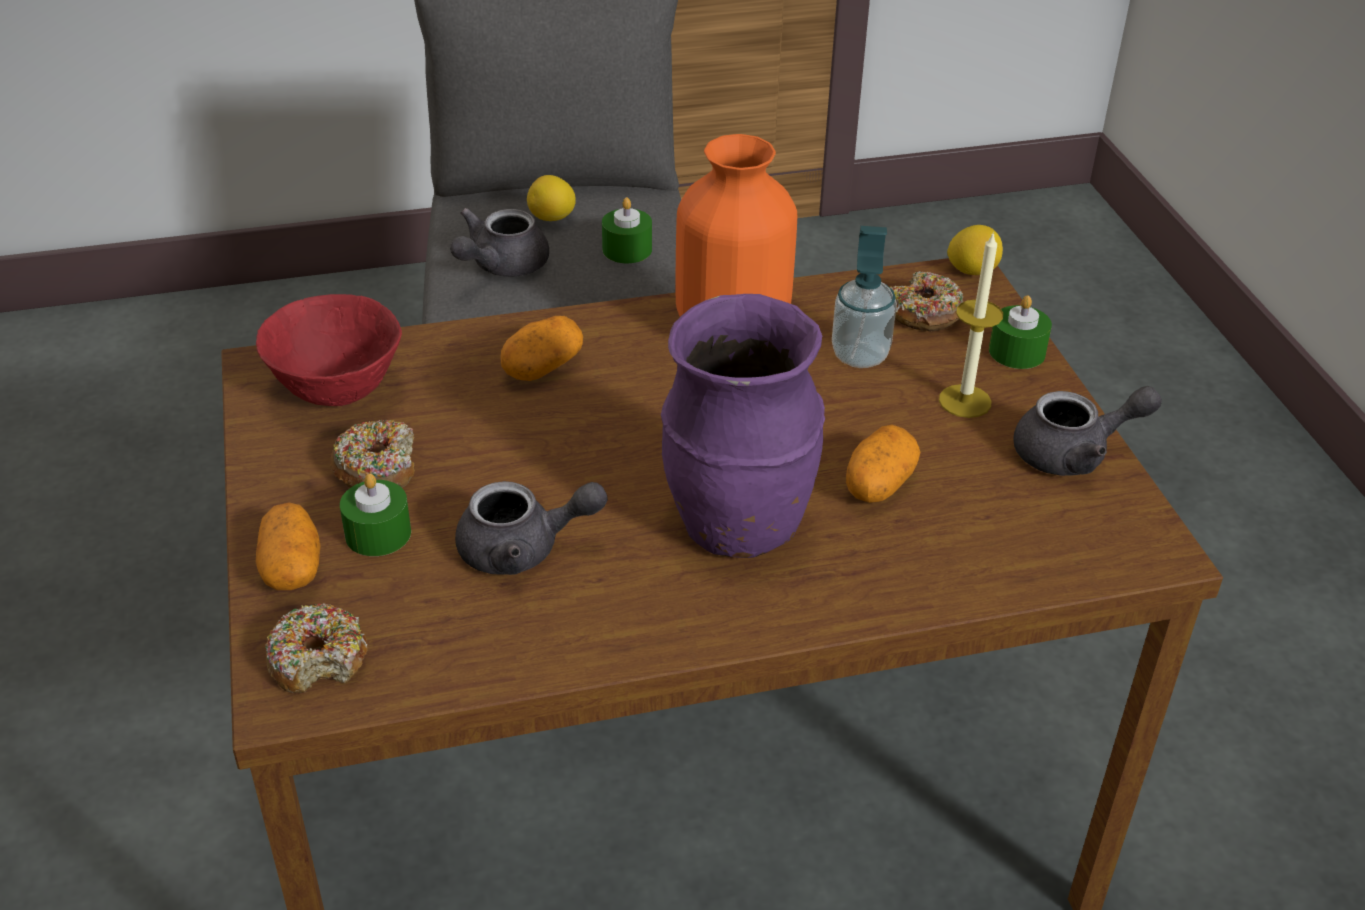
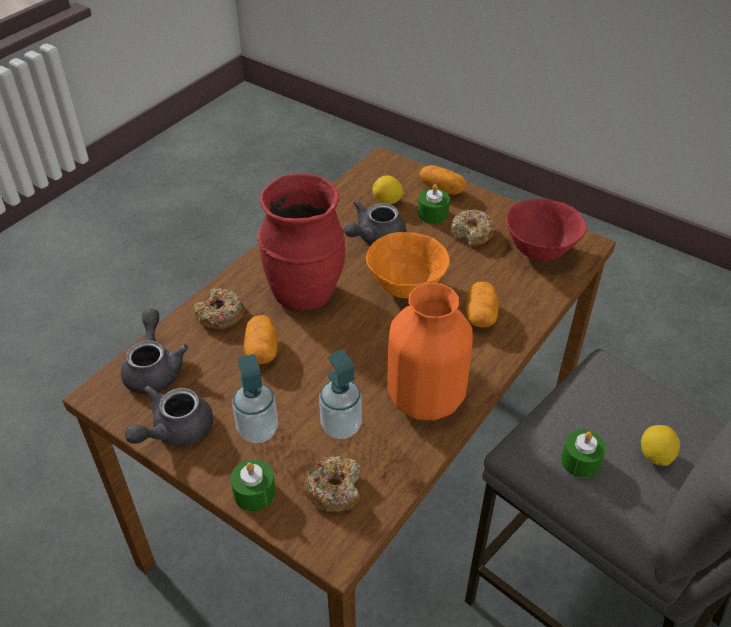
camera: 140 degrees right, 5 degrees up
(318, 660) = (390, 173): donut -> donut (220, 315)
(500, 266) = (619, 396): grey teapot -> grey teapot (154, 368)
(583, 451) = (406, 287): none -> orange bowl
(737, 526) = (305, 293): purple vase -> red vase
(965, 401) = (258, 430): candle -> soap dispenser
(972, 271) = (337, 557): lemon -> lemon (387, 201)

